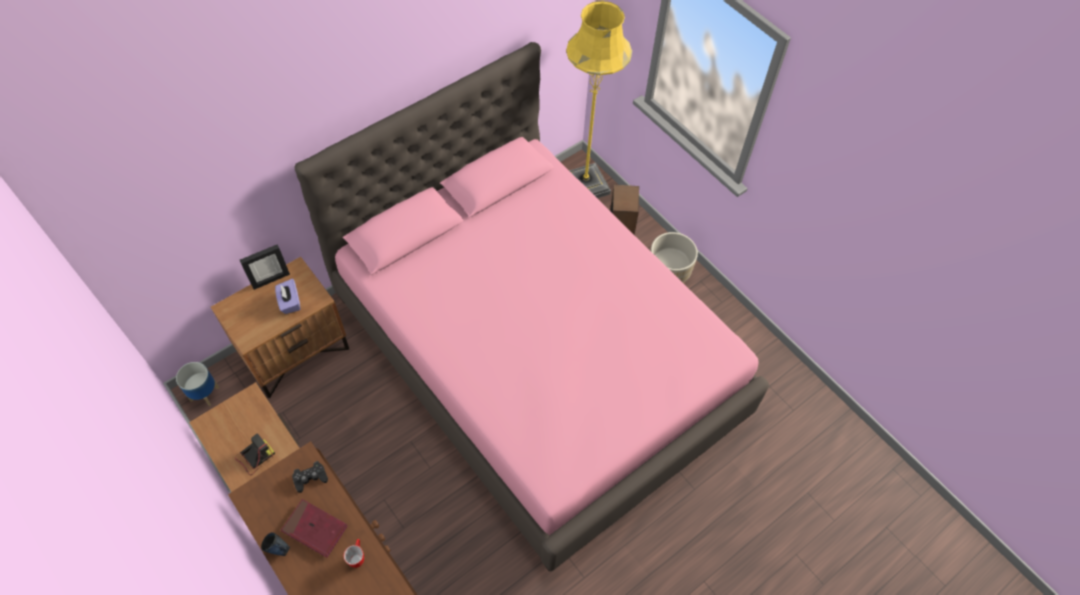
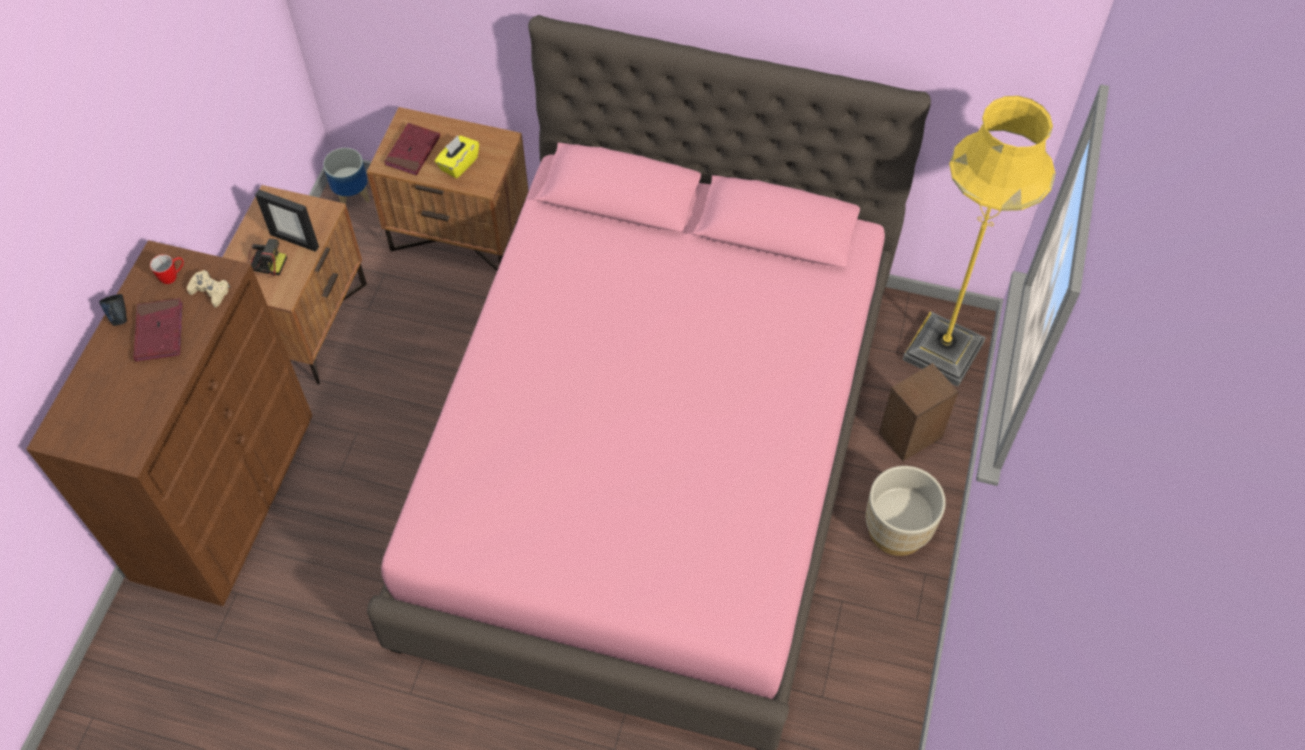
camera: 55 degrees right, 0 degrees up
(254, 320) = (413, 151): none -> red book
(270, 279) = (471, 129): picture frame -> picture frame (295, 240)
(290, 302) = (458, 164): purple tissue box -> yellow tissue box
(310, 478) = (210, 291): black game controller -> beige game controller
(357, 557) = (154, 386): mug -> mug (173, 276)

